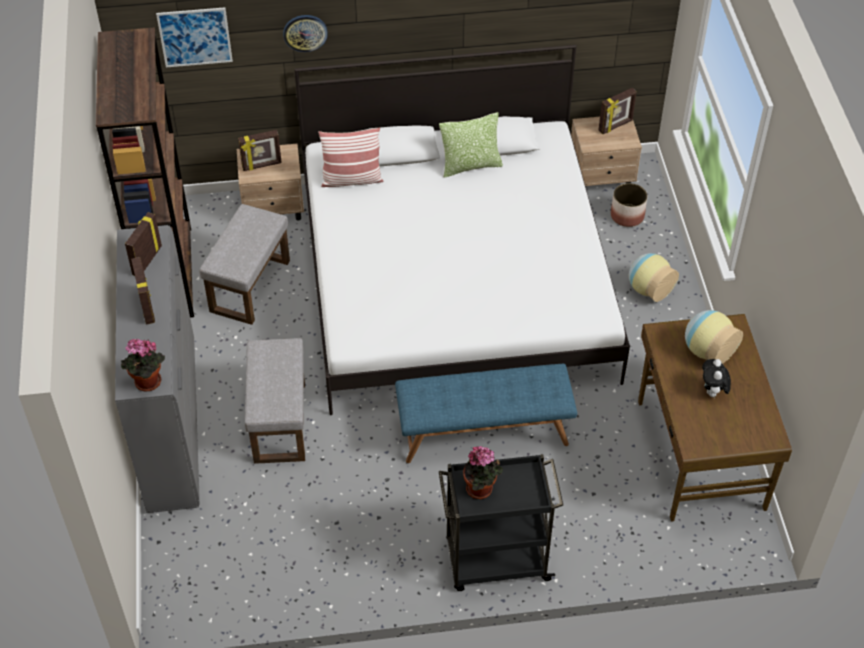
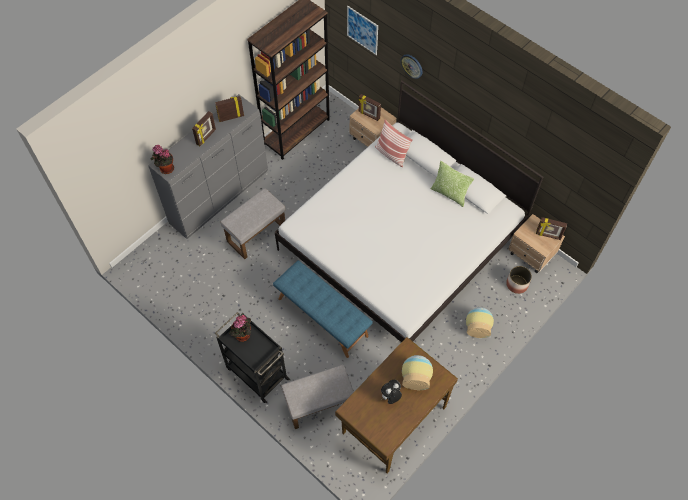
camera: 50 degrees right, 10 degrees up
(249, 285) = (319, 165): grey ottoman -> grey ottoman (319, 404)

